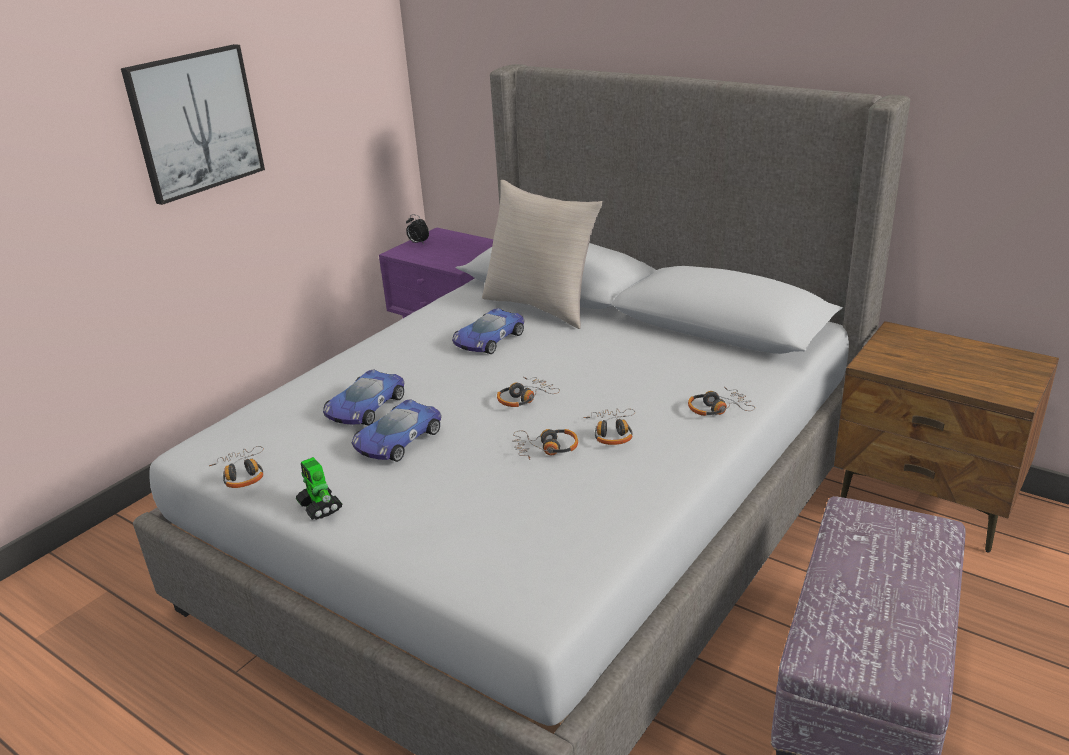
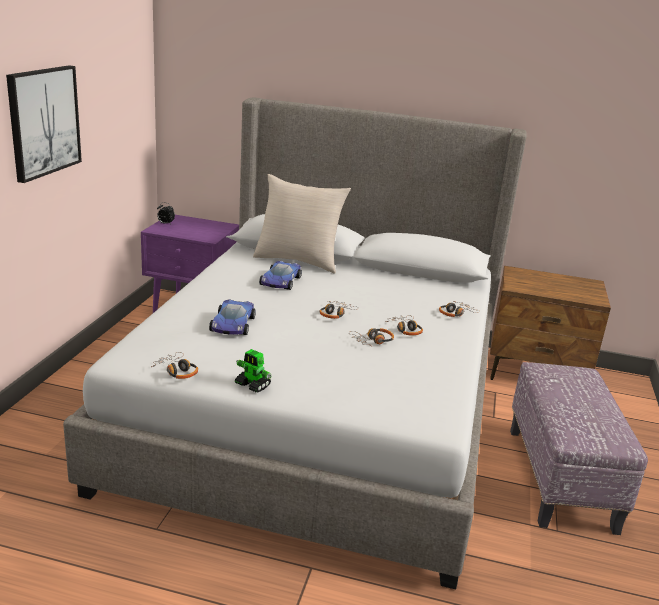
camera: 25 degrees left, 5 degrees down
(397, 440) = (272, 342): toy car -> none

